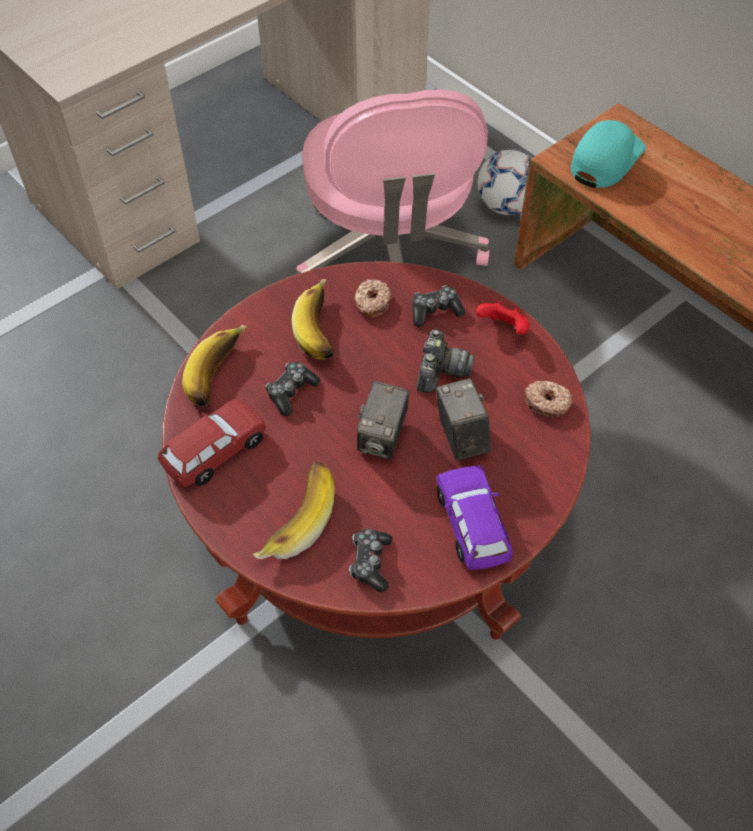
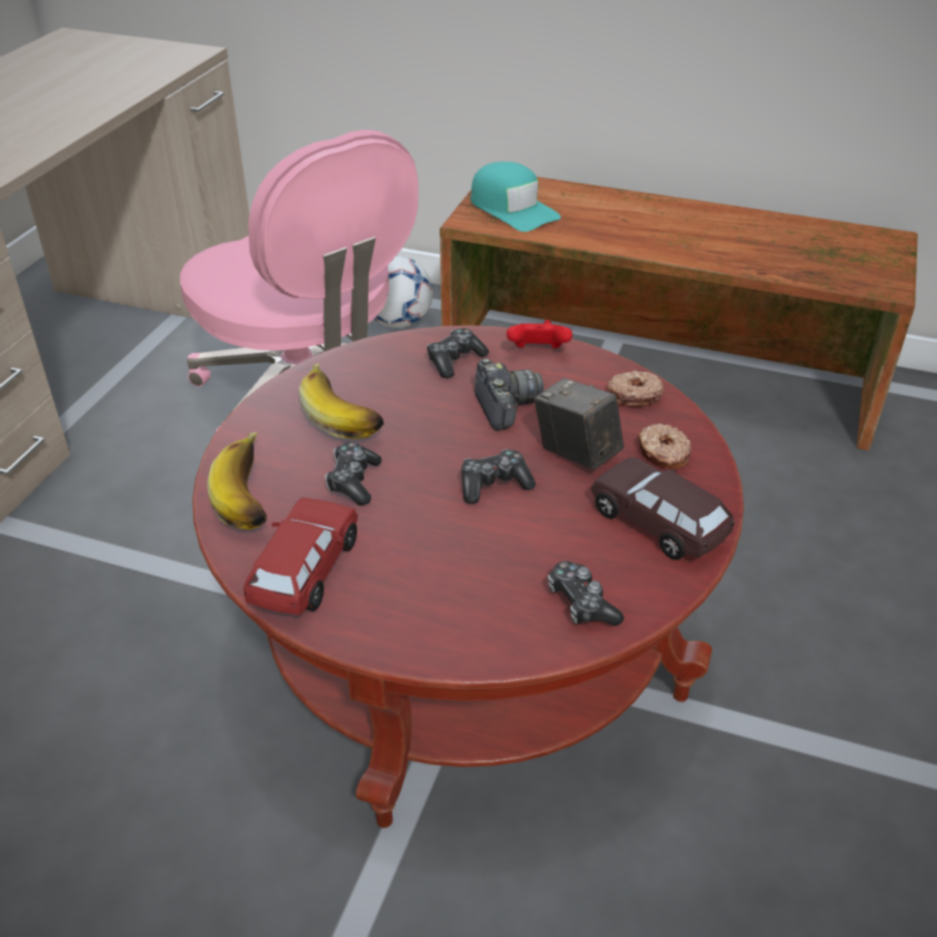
camera: 30 degrees left, 15 degrees down
(294, 519) = (457, 599): banana -> none
(372, 302) = (380, 374): donut -> donut (663, 454)
(383, 438) = (494, 484): camera -> game controller
(472, 525) = (658, 524): purple toy car -> brown toy car
(606, 159) = (512, 209): turquoise cap -> turquoise cap turned 135 degrees clockwise

